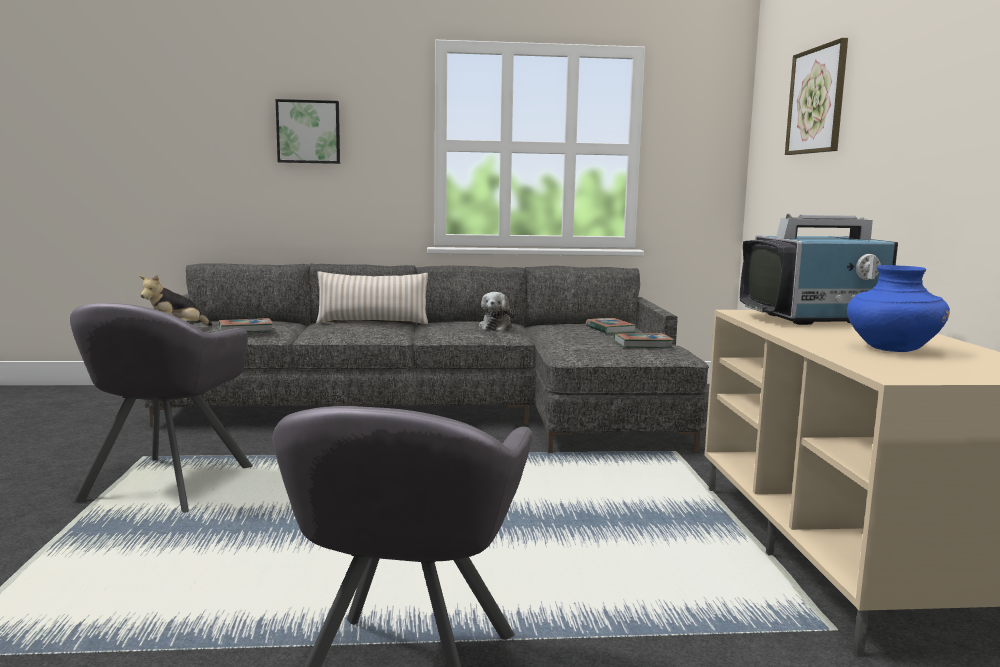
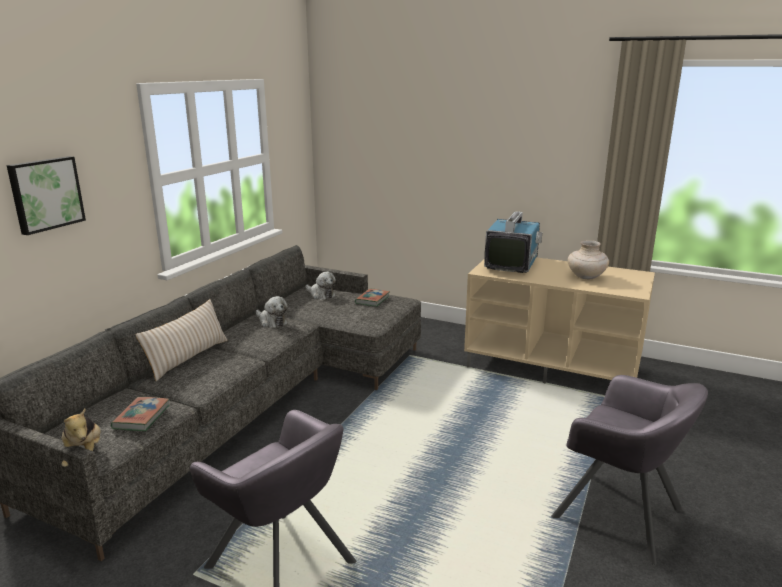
camera: 60 degrees left, 10 degrees up
(610, 329) = (321, 295): book -> plush toy
(817, 100) = (399, 126): picture -> none
(891, 349) = (586, 277): blue vase -> beige vase

